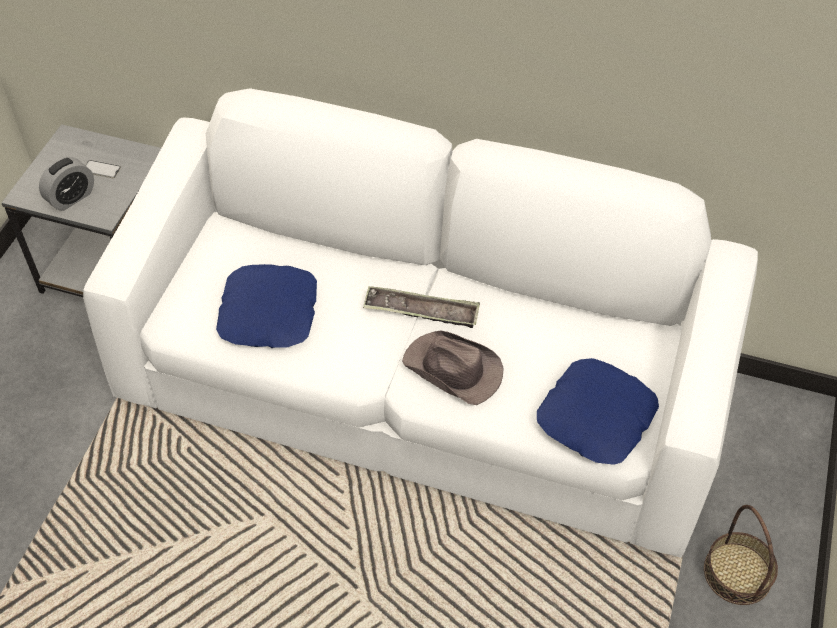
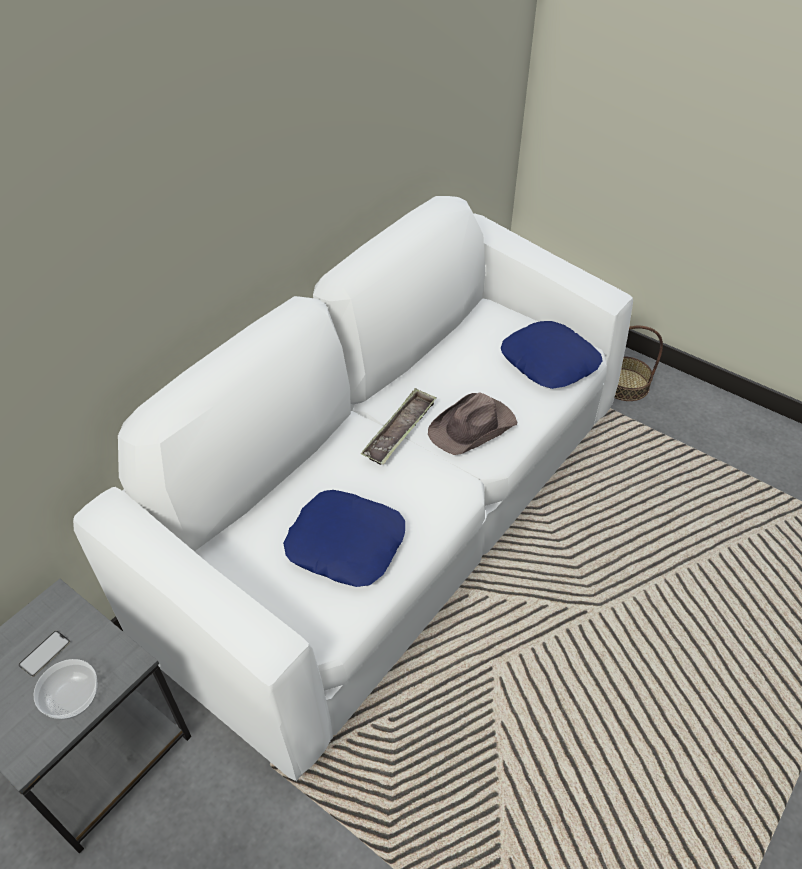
camera: 70 degrees left, 5 degrees down
(71, 198) = (71, 697): alarm clock -> bowl

